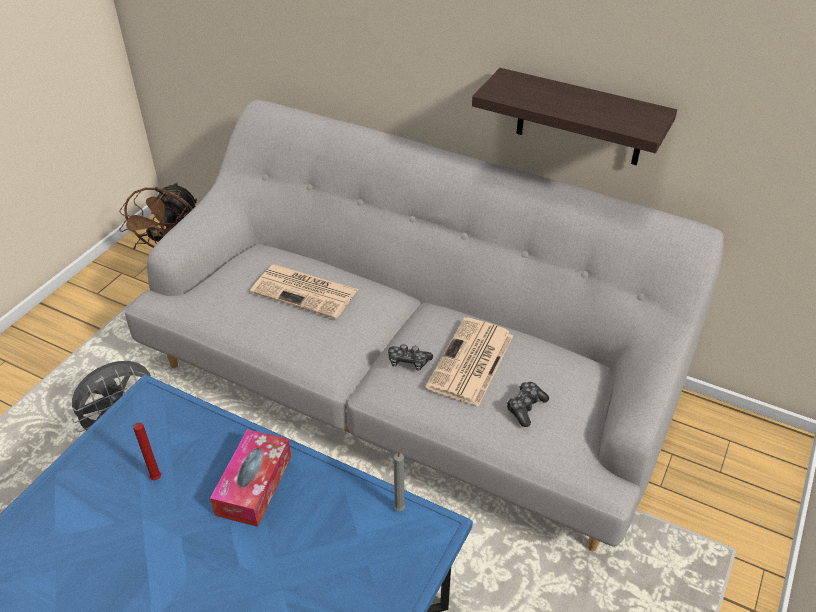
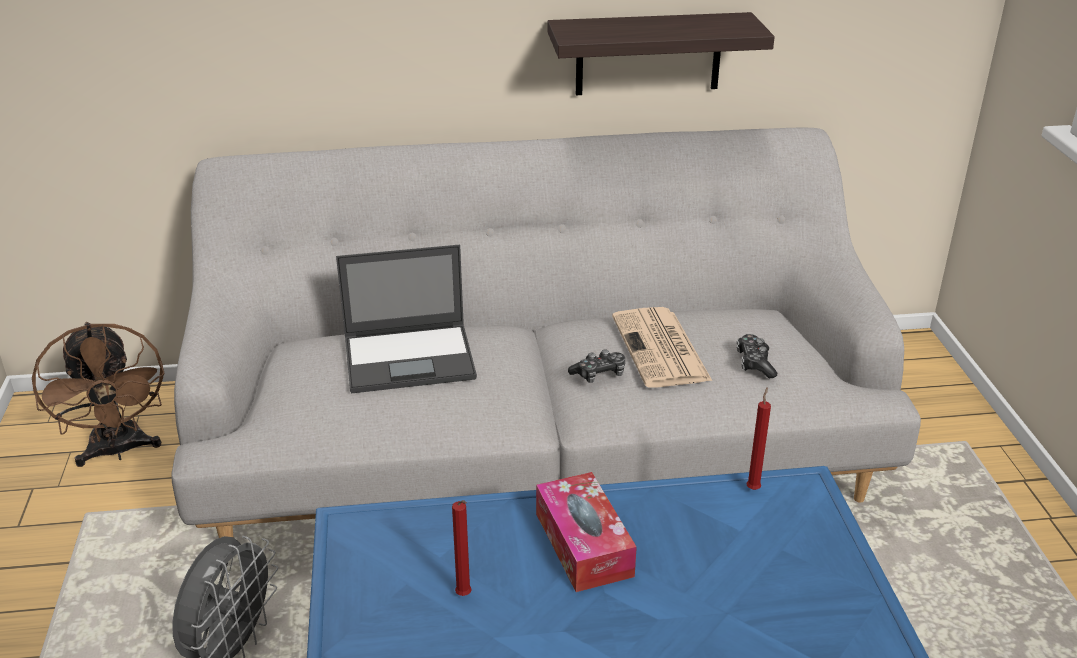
camera: 35 degrees left, 10 degrees down
(306, 291) = (411, 358): newspaper -> laptop
(401, 508) = (753, 488): grey candle -> red candle

